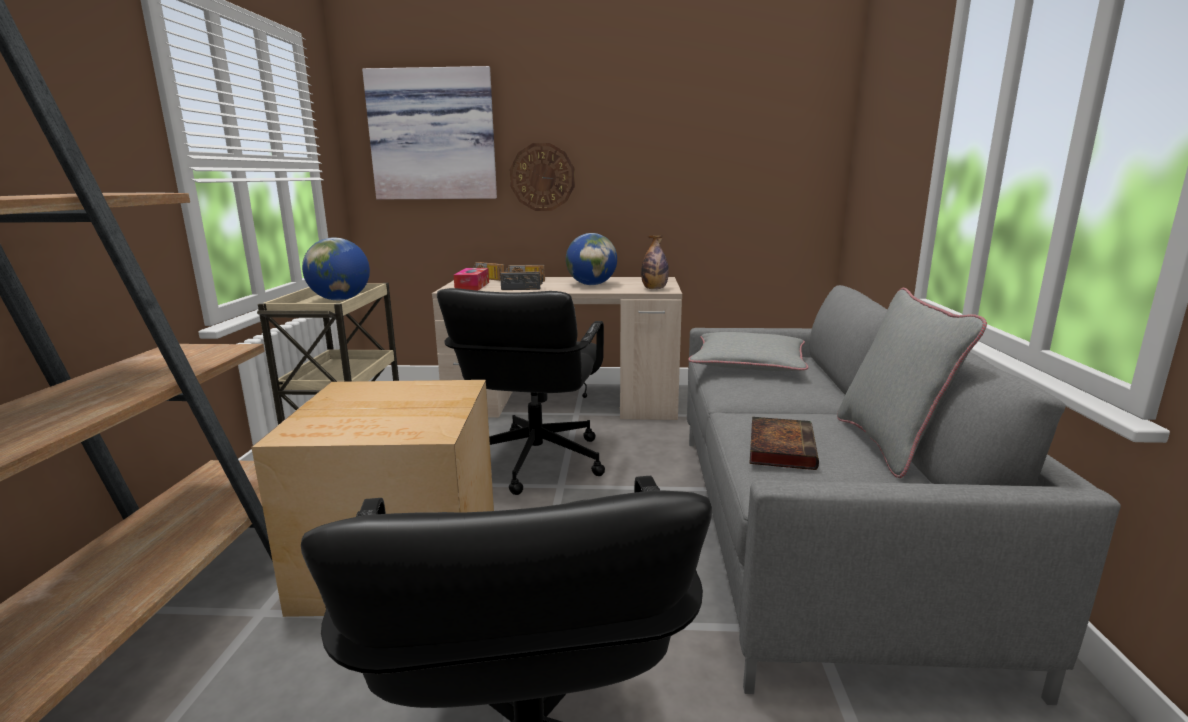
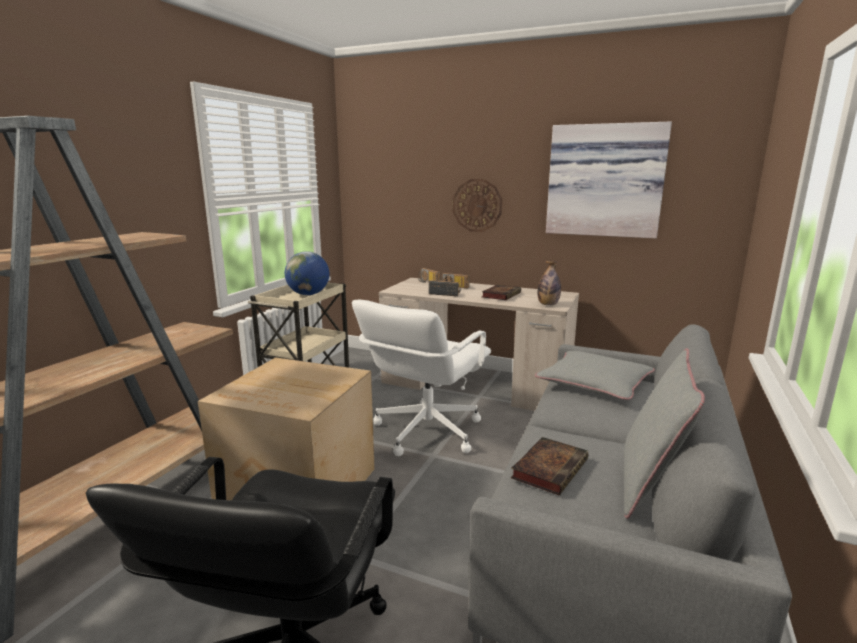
camera: 20 degrees right, 0 degrees up
(433, 135) = (400, 171): picture -> picture (605, 181)
(472, 286) = (411, 288): tissue box -> none
(534, 461) = (426, 431): black office chair -> white office chair
(591, 284) = (501, 295): globe -> book

